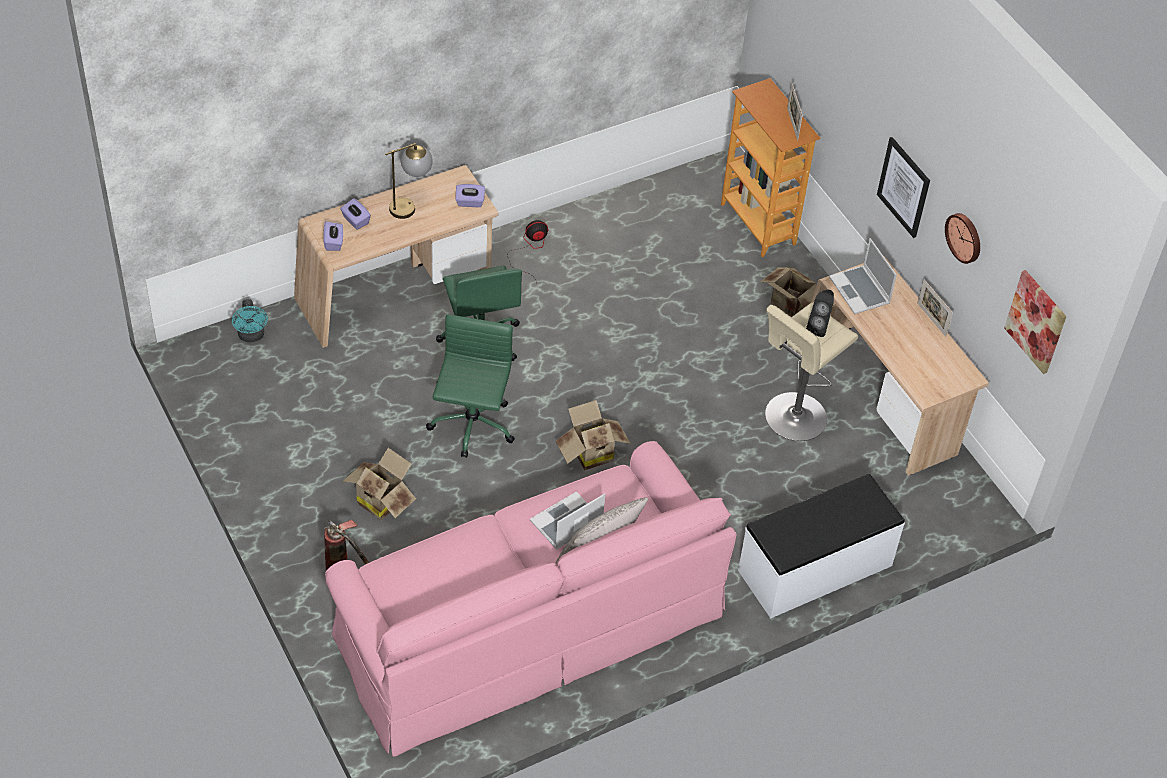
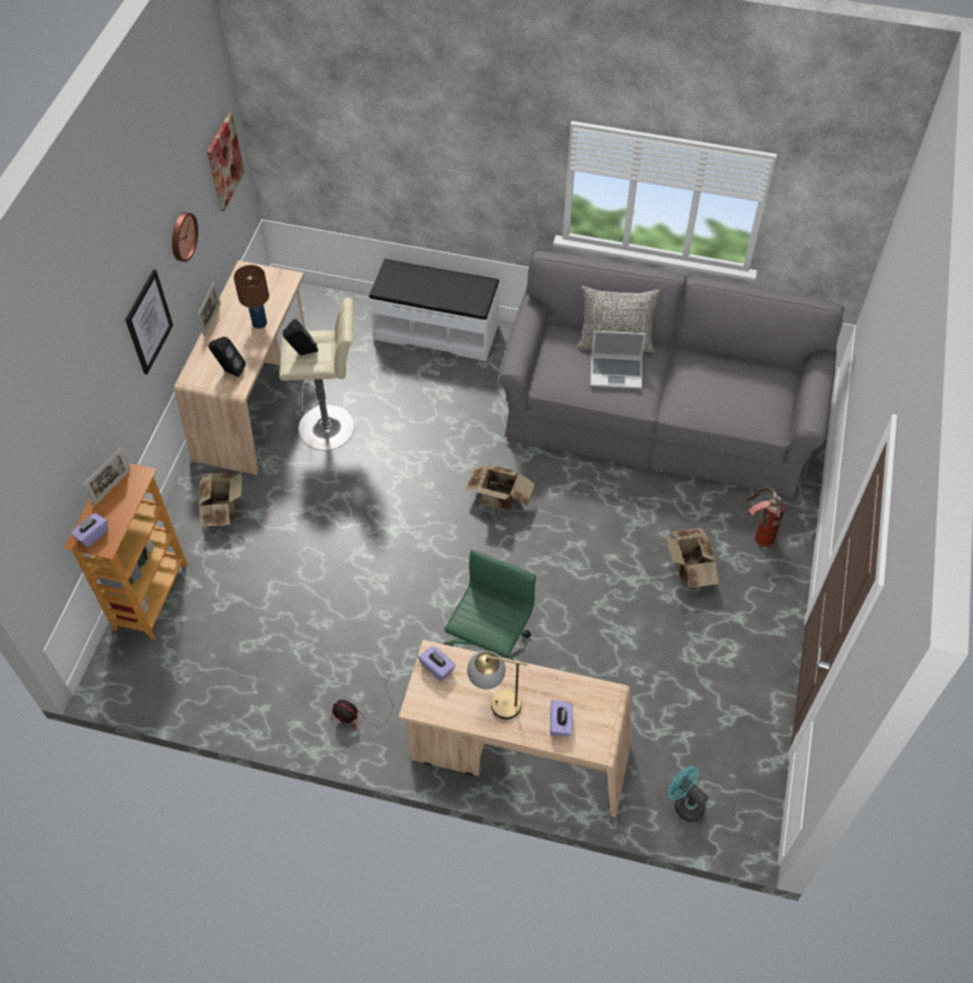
camera: 135 degrees left, 5 degrees up
(251, 336) = (685, 803): turquoise fan -> turquoise fan turned 75 degrees counterclockwise
(334, 242) = (601, 712): purple tissue box -> purple tissue box (92, 535)
(471, 427) = (567, 581): green office chair -> none
(527, 624) = (658, 418): pink sofa -> grey sofa
(860, 291) = (230, 371): laptop -> black speaker
(893, 342) = (260, 323): none -> brown table lamp

